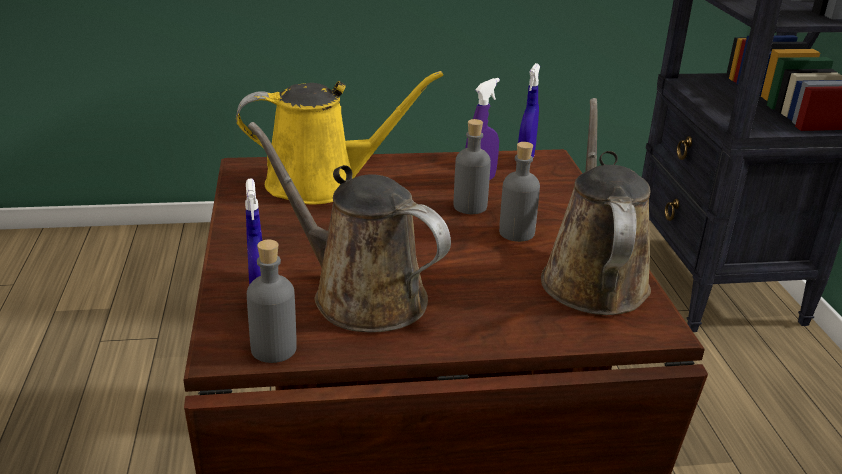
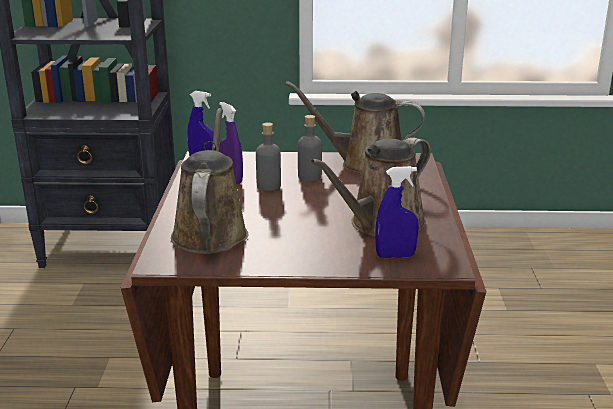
camera: 80 degrees left, 5 degrees down
(274, 349) = (443, 251): grey bottle -> none
(322, 183) = (210, 232): yellow watering can -> brown watering can

